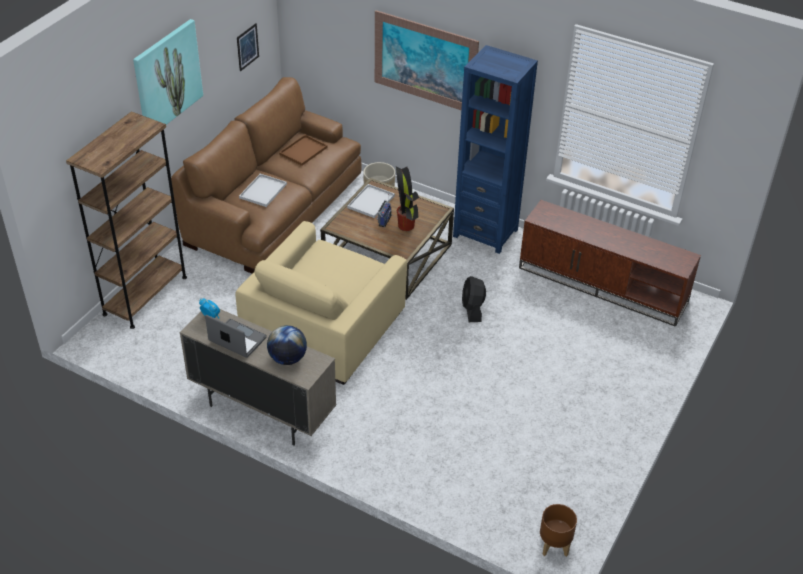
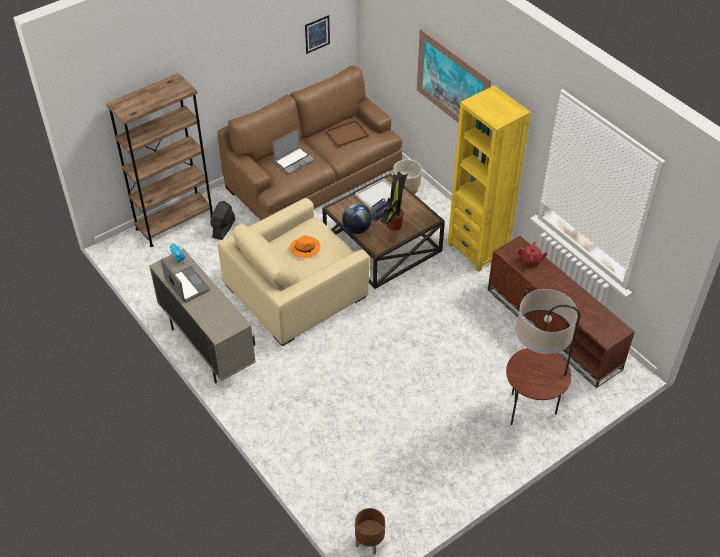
camera: 25 degrees right, 5 degrees up
(167, 77) = (222, 49): picture -> none
(263, 190) = (294, 161): white tray -> laptop
(287, 359) = (215, 313): globe -> globe (356, 229)
(330, 272) = (305, 248): none -> orange hat
(472, 309) = (425, 315): black fan -> black fan (223, 228)
(485, 233) = (478, 249): blue bookcase -> yellow bookcase
(566, 219) = (531, 261): none -> red teapot
(629, 367) = (530, 411): none -> floor lamp

